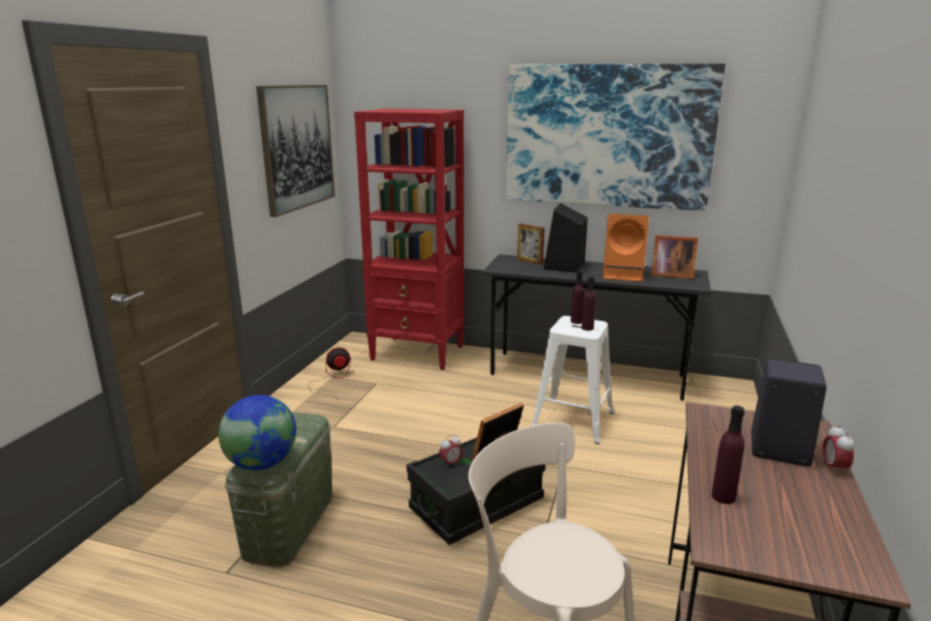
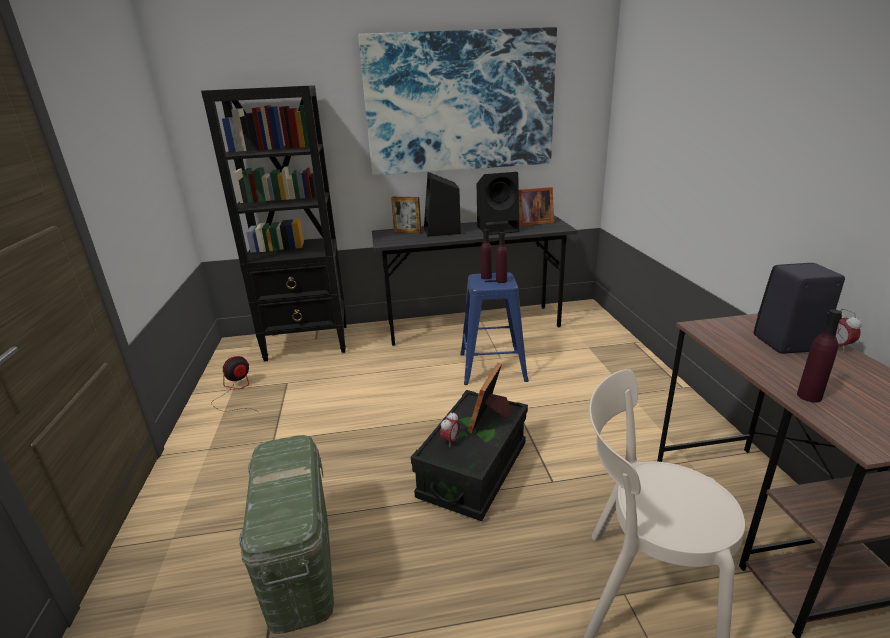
camera: 25 degrees left, 5 degrees up
(262, 463) = (279, 516): globe -> none
(297, 147) = (134, 138): picture -> none
(418, 353) = (308, 342): red bookcase -> black bookcase
(571, 420) = (491, 367): white stool -> blue stool
(624, 274) = (498, 229): orange speaker -> black speaker

